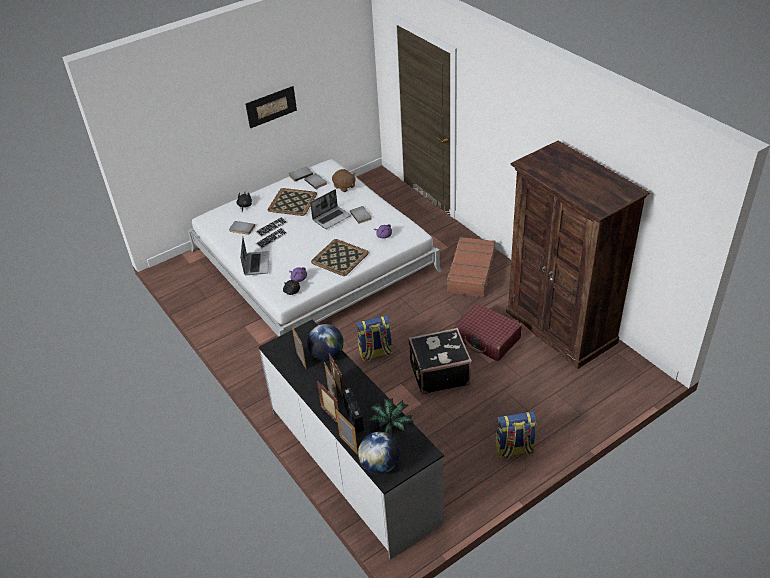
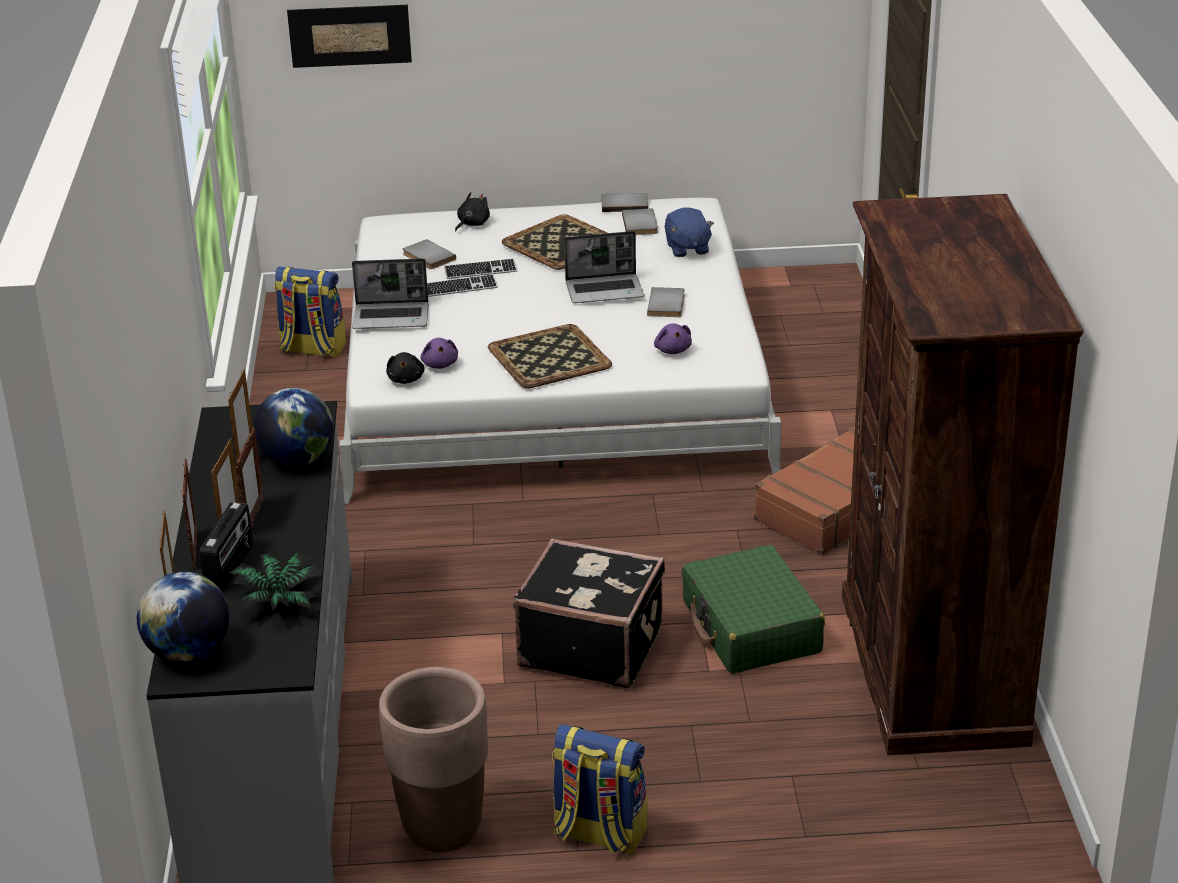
camera: 30 degrees right, 10 degrees down
(256, 264) = (392, 317): laptop -> laptop turned 60 degrees clockwise
(271, 106) = (592, 35): picture -> picture (350, 35)
(344, 187) = (687, 248): brown plush toy -> blue plush toy
(375, 353) = (507, 566): backpack -> backpack (312, 349)
(458, 477) = (442, 828): none -> brown planter
(487, 339) = (751, 627): red suitcase -> green suitcase

